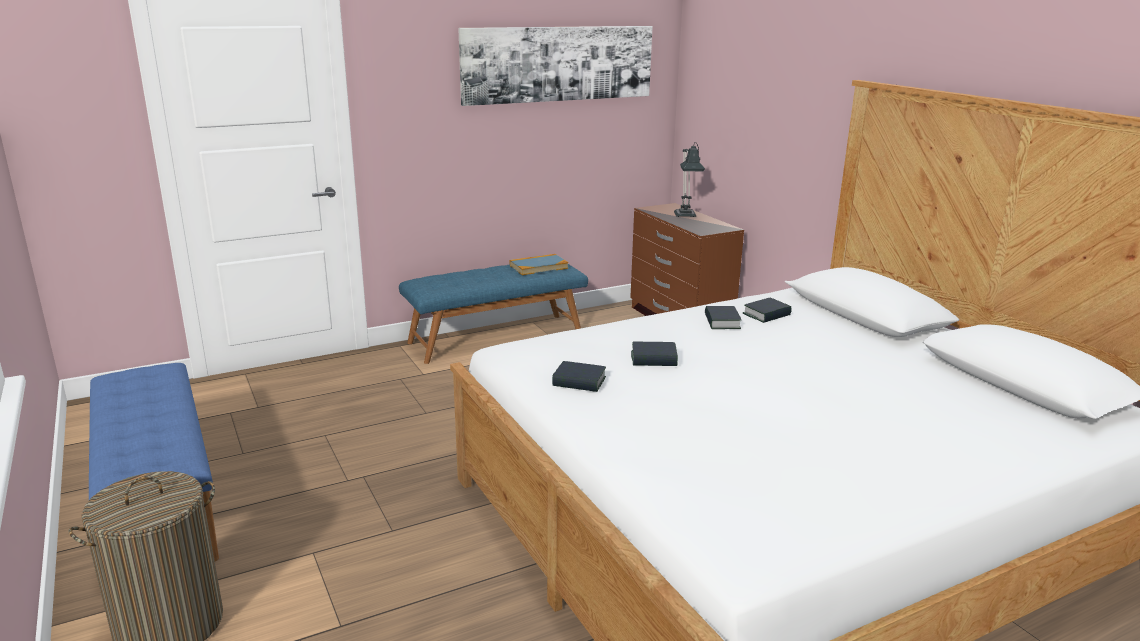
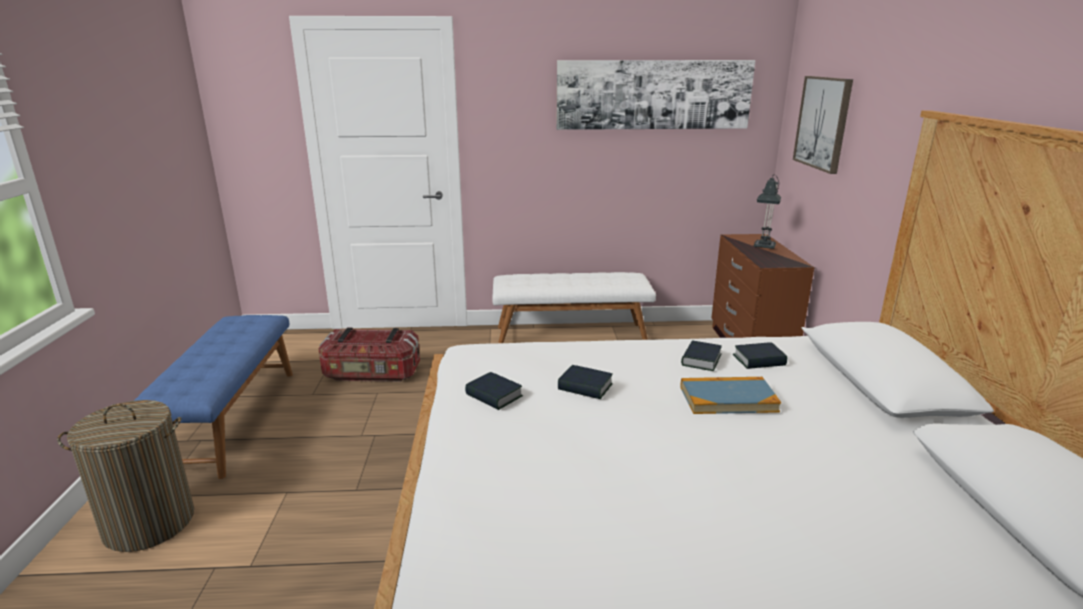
camera: 25 degrees right, 0 degrees up
(299, 417) = (372, 374): none -> storage box
(496, 337) = (571, 335): blue bench -> white bench
(538, 267) = (614, 278): book -> book (728, 399)
(733, 89) = (823, 123): none -> picture

